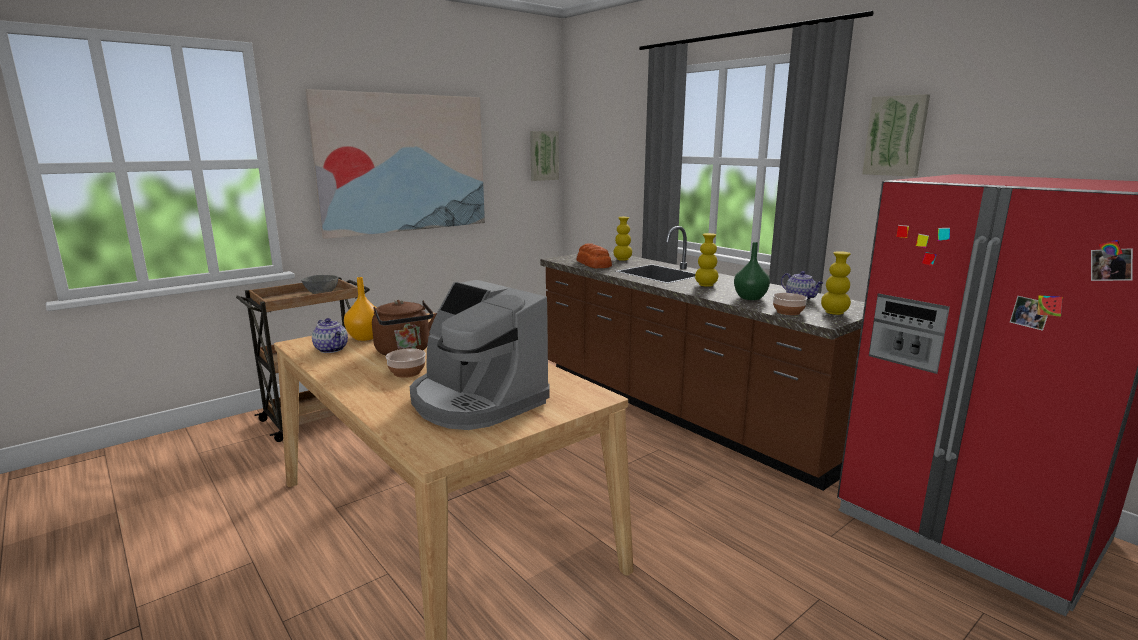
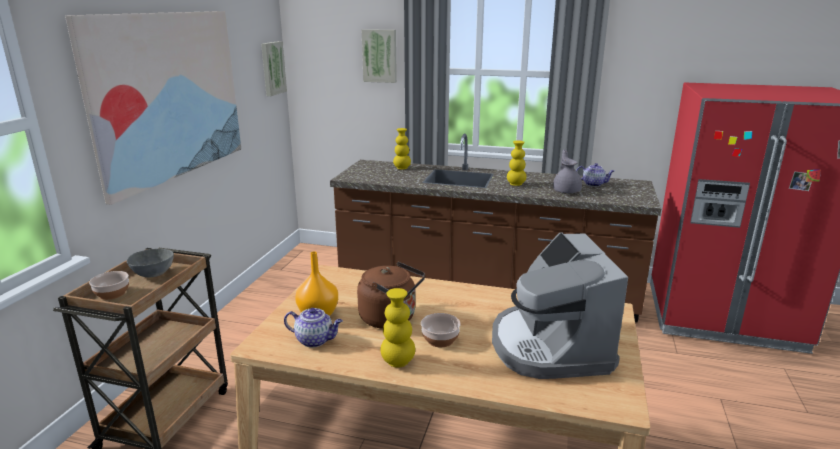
camera: 35 degrees left, 5 degrees up
(476, 401) = (549, 346): coffee machine -> coffee machine turned 75 degrees clockwise
(593, 264) = (389, 178): bread -> none
(751, 298) = (566, 190): green vase -> grey teapot
(788, 312) = (611, 199): bowl -> bowl (112, 294)
(834, 313) = (635, 193): yellow vase -> yellow vase (398, 362)
(896, 136) = (638, 54): picture -> picture (380, 56)

